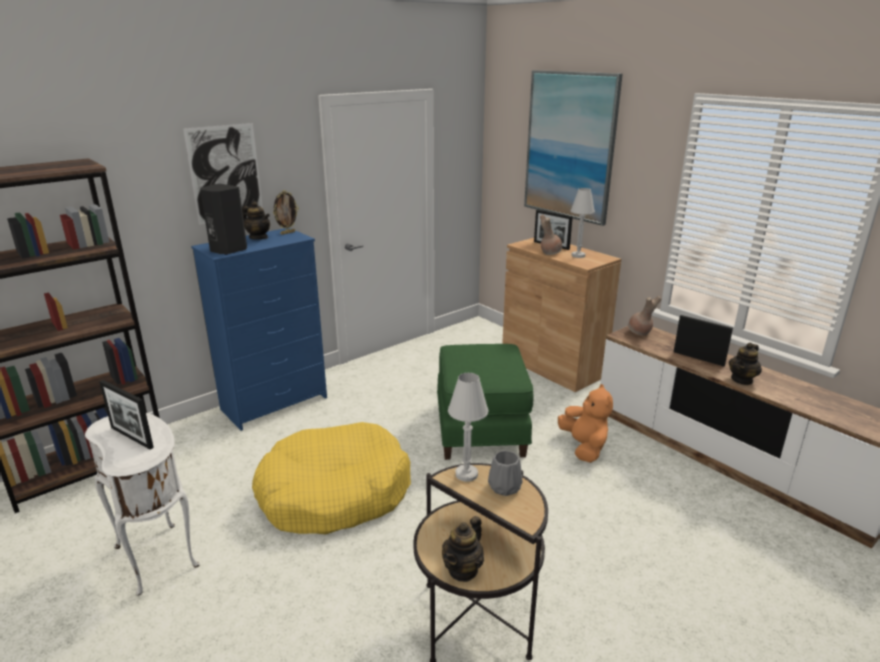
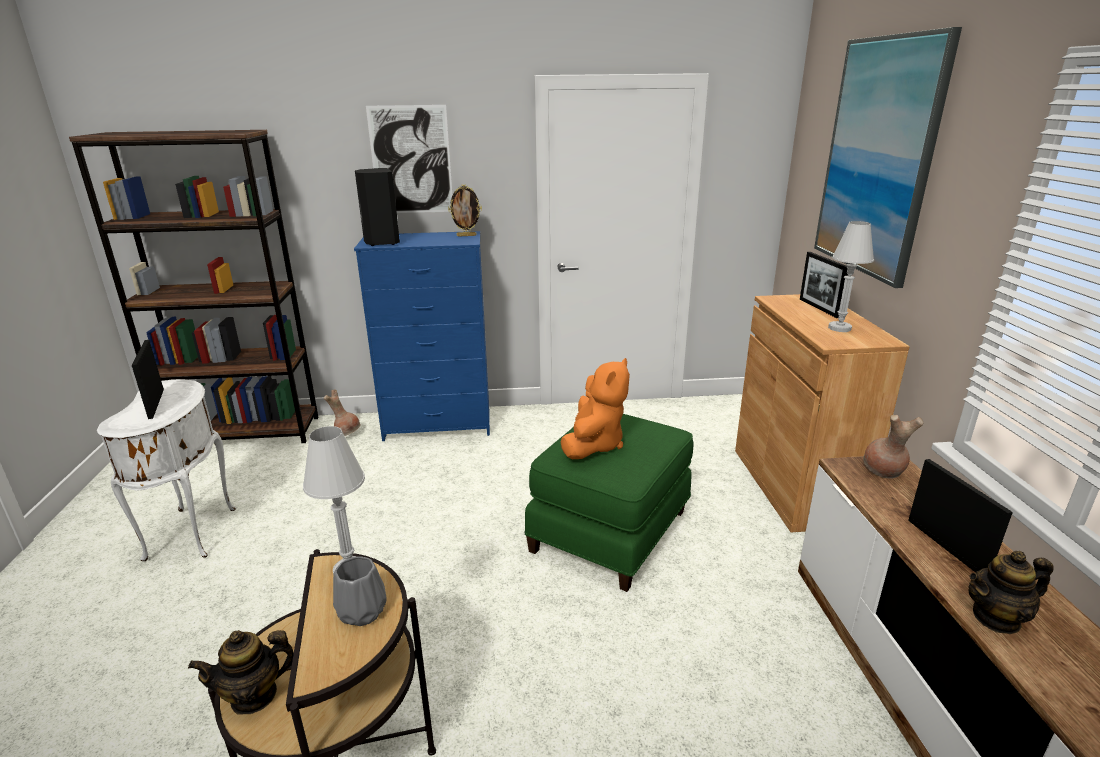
camera: 35 degrees right, 0 degrees up
(258, 237) = (432, 236): teapot -> none
(334, 493) = (383, 539): yellow dog bed -> none
(549, 253) = (799, 317): brown vase -> brown vase (347, 433)
(584, 447) = (722, 615): orange plush toy -> orange plush toy (594, 444)

